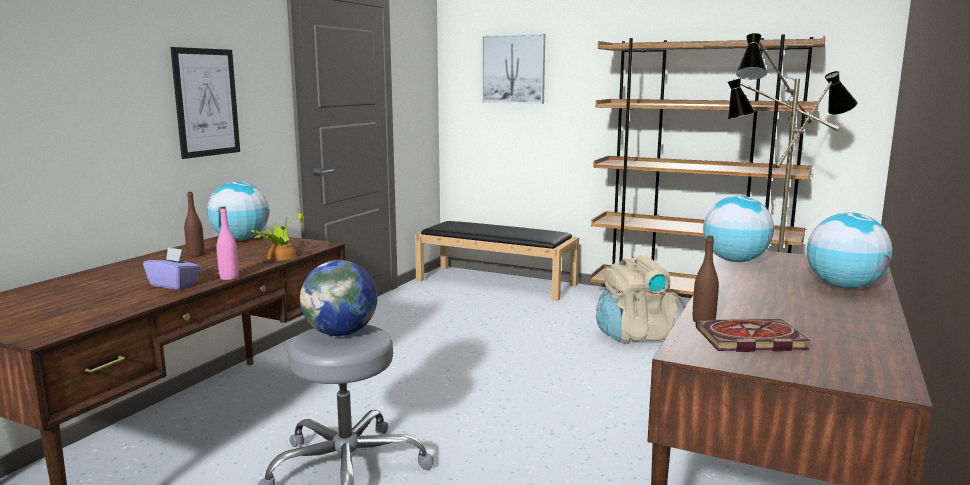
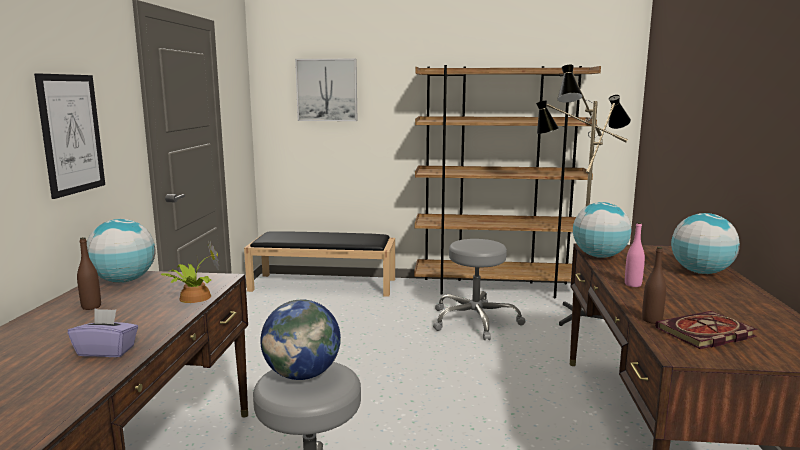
camera: 20 degrees left, 0 degrees up
(229, 278) = (163, 332): pink bottle -> pink bottle (633, 284)
(635, 335) = (474, 321): beige backpack -> grey stool

